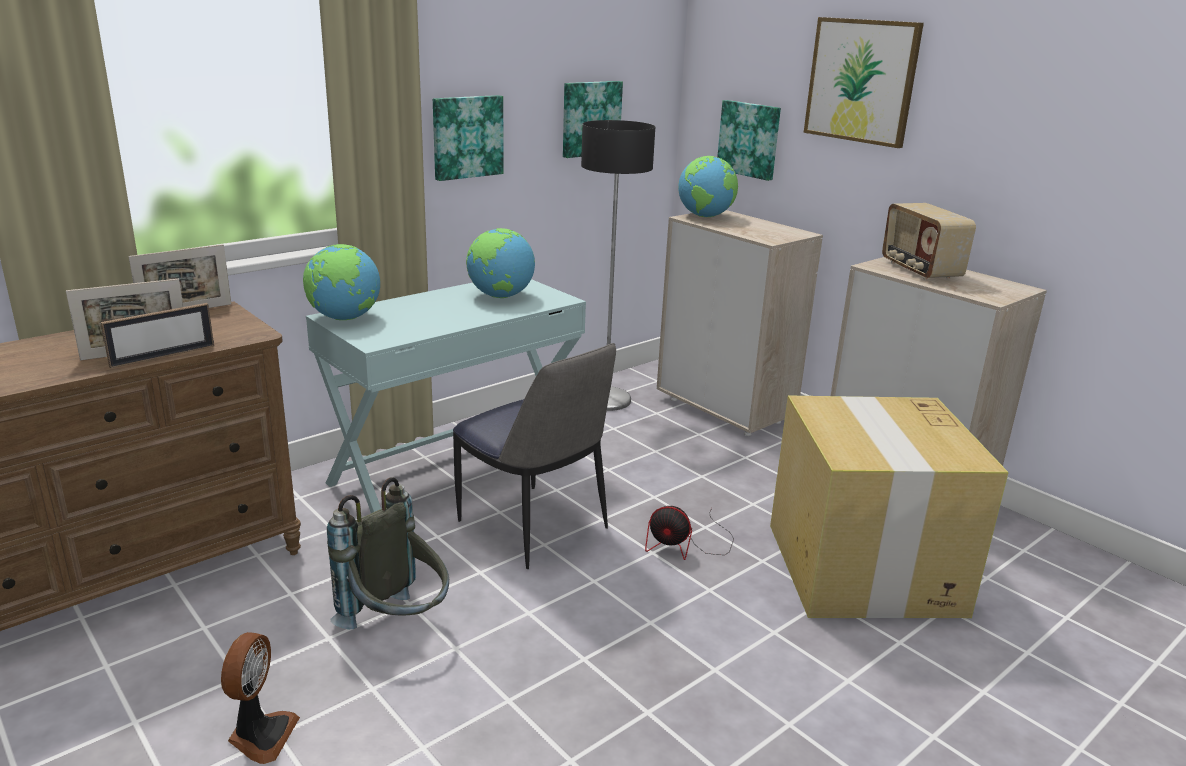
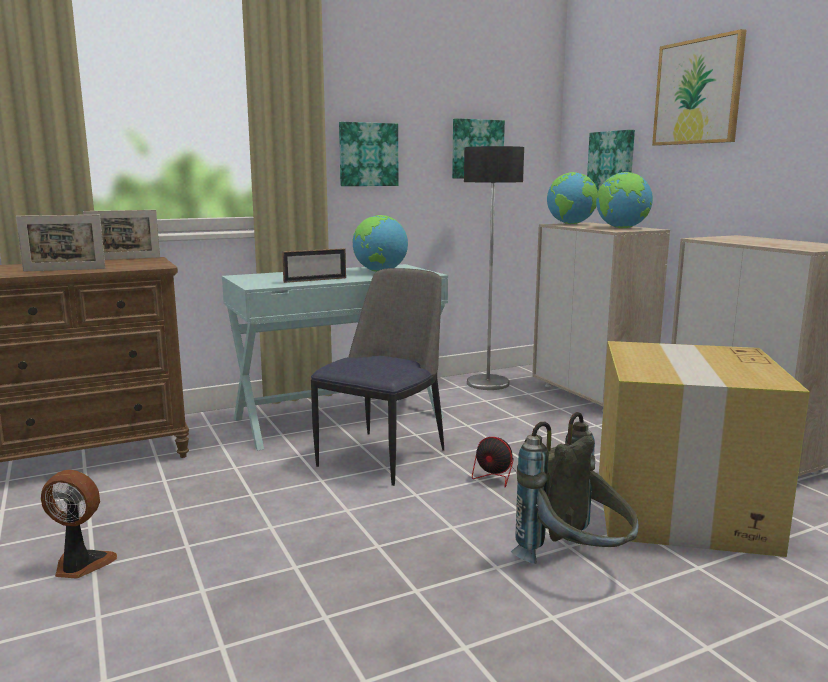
camera: 15 degrees right, 10 degrees down
(163, 356) = (80, 271): picture frame -> picture frame (315, 280)
(261, 735) = (80, 565): fan -> fan turned 105 degrees counterclockwise
(344, 318) = (248, 277): globe -> globe (621, 228)
(398, 624) = (234, 507): grey backpack -> grey backpack (577, 565)
(535, 527) = (383, 456): chair -> chair turned 120 degrees counterclockwise
(919, 270) = (746, 240): radio -> none

